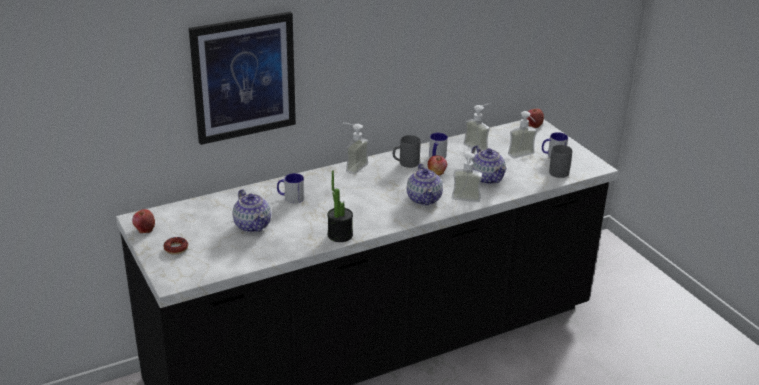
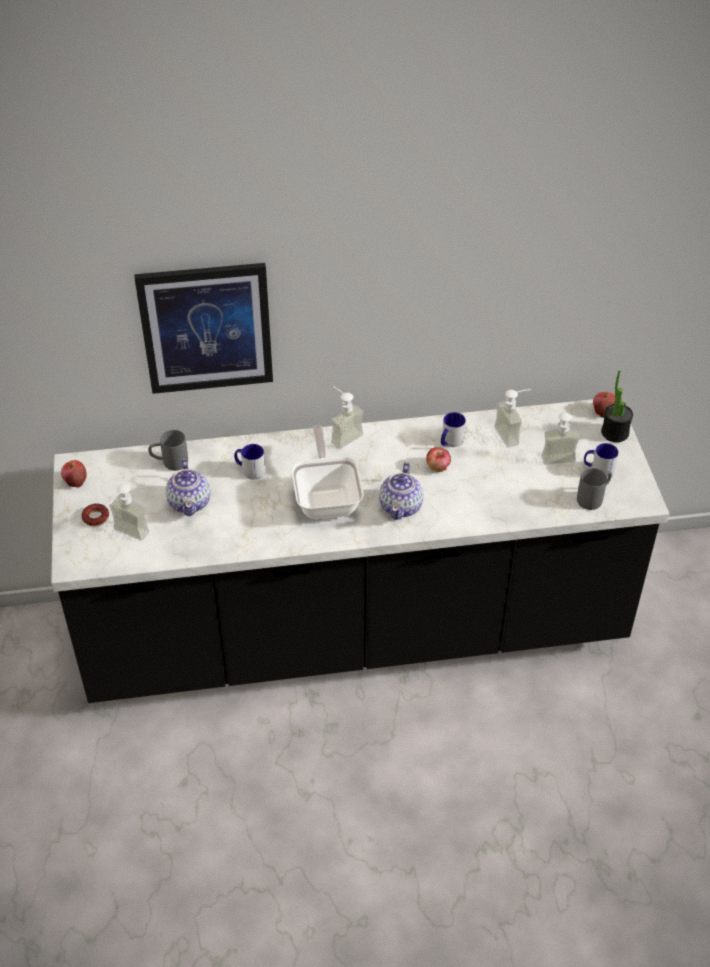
camera: 20 degrees right, 15 degrees up
(340, 235) = (278, 540): potted plant -> potted plant (615, 433)
(363, 204) = (327, 498): none -> frying pan
(405, 164) = (407, 445): grey mug -> grey mug (169, 463)
(465, 201) = (448, 521): soap dispenser -> soap dispenser (127, 535)
(487, 178) = (494, 489): teapot -> none

